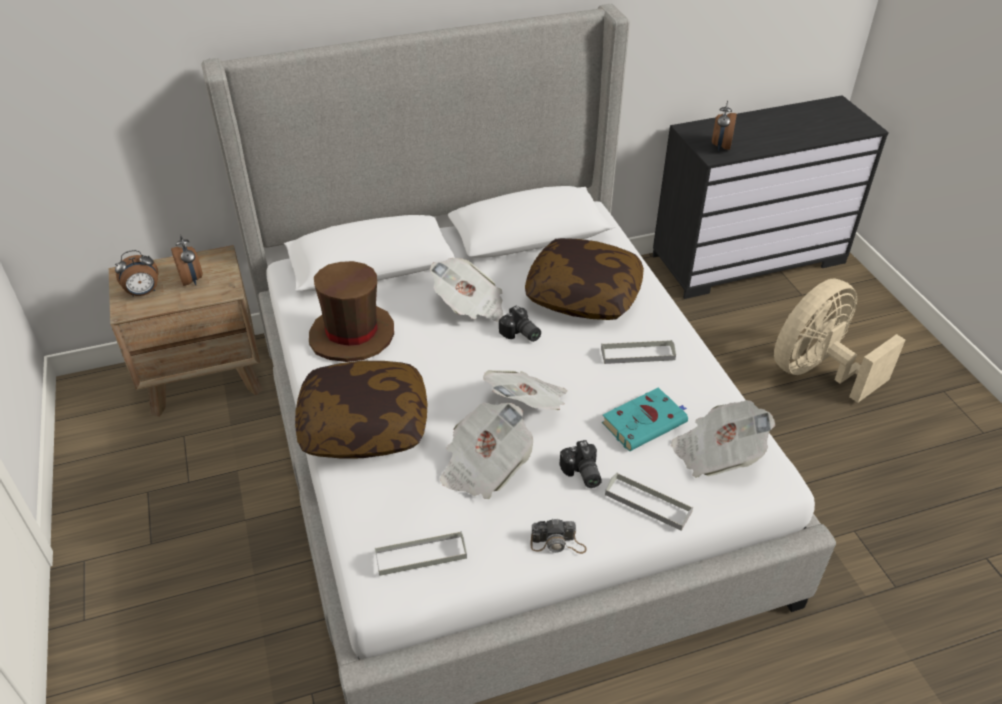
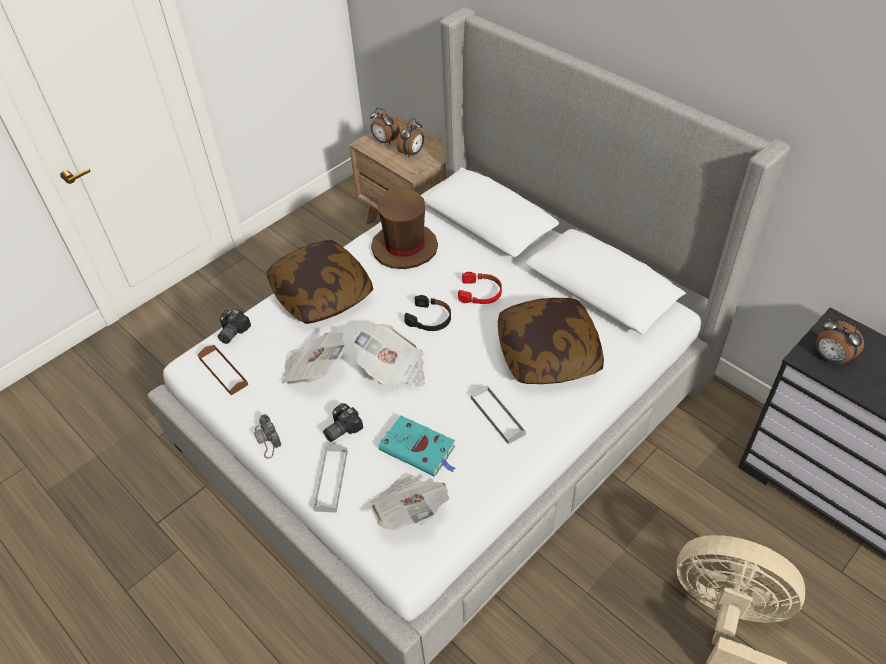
camera: 65 degrees right, 5 degrees up
(421, 555) = (223, 371): grey tray -> brown tray
(470, 306) = (480, 293): newspaper -> red headphones
(477, 353) = (430, 319): none -> black headphones
(520, 334) = (469, 334): camera -> camera (231, 332)
(720, 146) = (830, 358): alarm clock -> alarm clock turned 120 degrees counterclockwise

